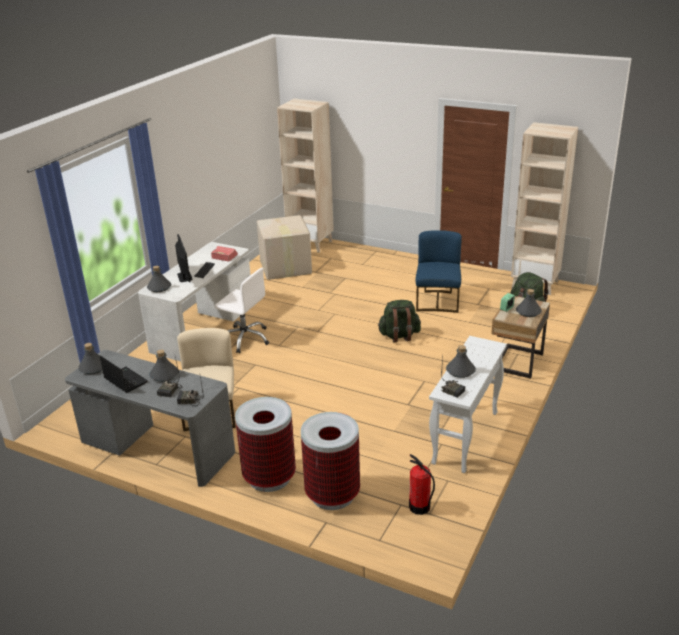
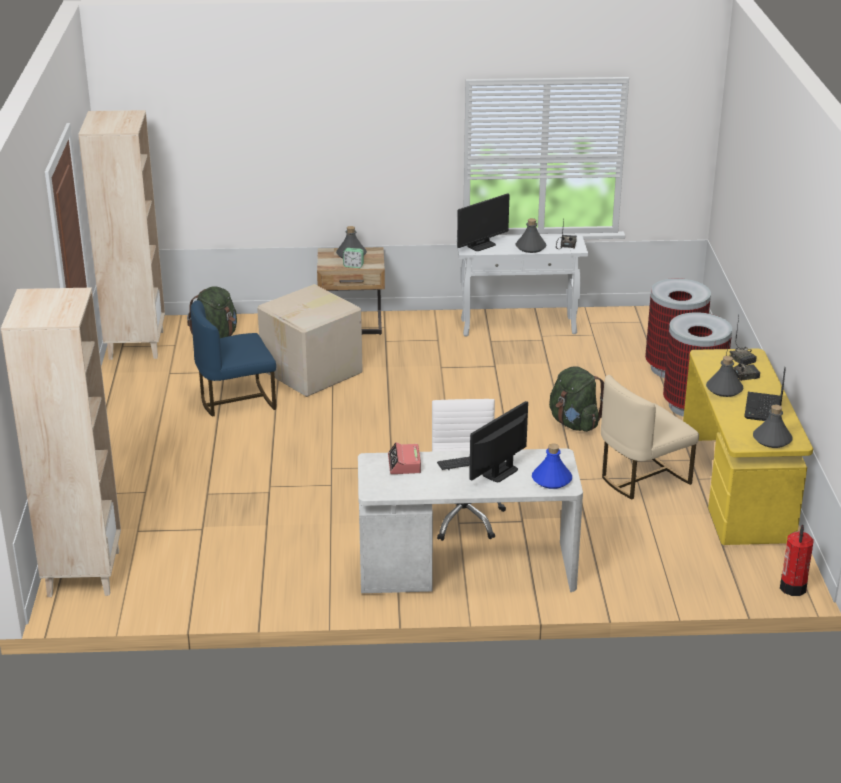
camera: 120 degrees left, 0 degrees up
(157, 448) = (737, 488): grey desk -> yellow desk
(159, 288) = (552, 480): grey bottle -> blue bottle
(285, 268) = (205, 566): cardboard box -> cardboard box (313, 372)
(399, 336) = (353, 405): green backpack -> green backpack (574, 423)
(419, 507) = (638, 327): fire extinguisher -> fire extinguisher (793, 587)
(481, 349) = (481, 245): none -> monitor

